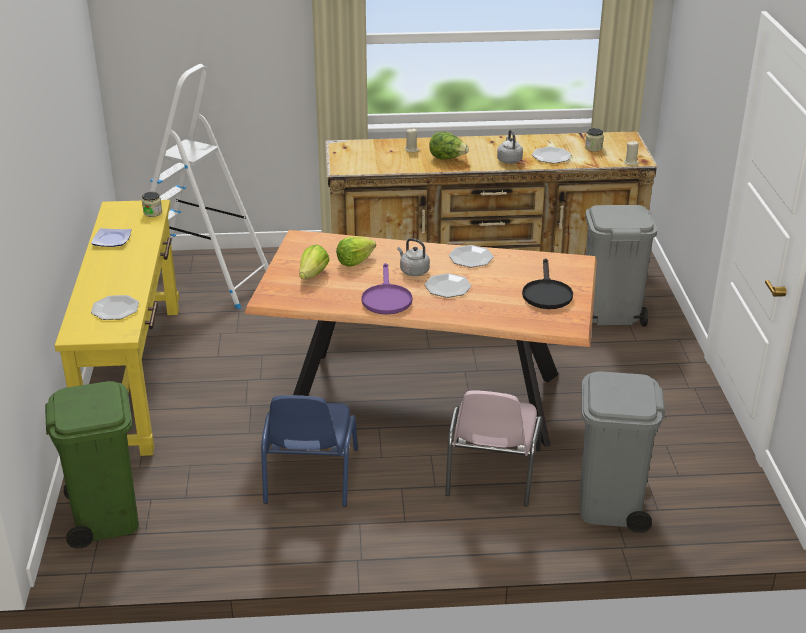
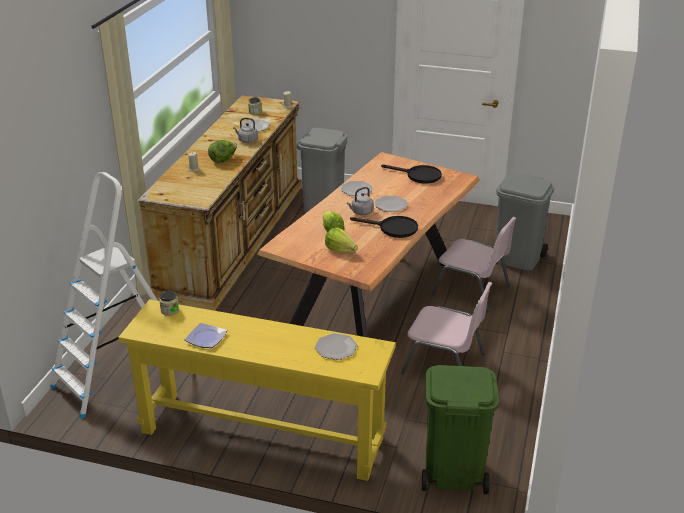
camera: 70 degrees left, 0 degrees up
(309, 477) = (445, 363): blue chair -> pink chair
(386, 298) = (393, 228): purple frying pan -> black frying pan

